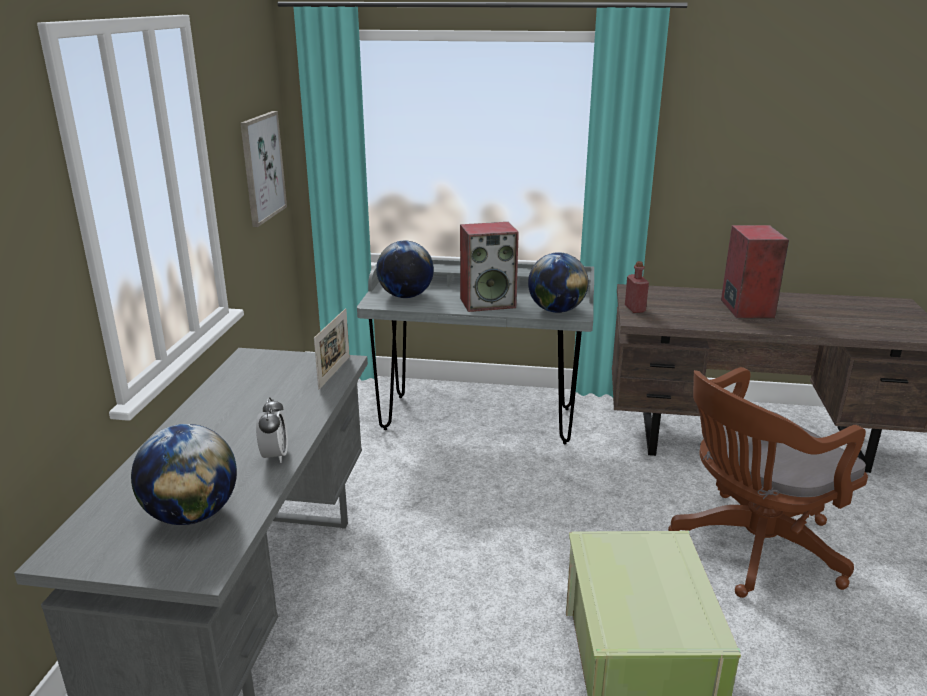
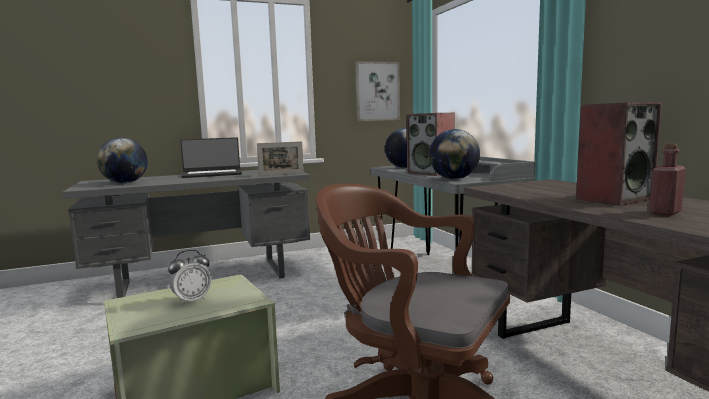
camera: 60 degrees right, 15 degrees down
(211, 418) = (212, 174): none -> laptop
(274, 456) = (183, 181): alarm clock -> alarm clock (192, 300)
(635, 309) = (508, 185): red bottle -> red bottle (665, 212)

